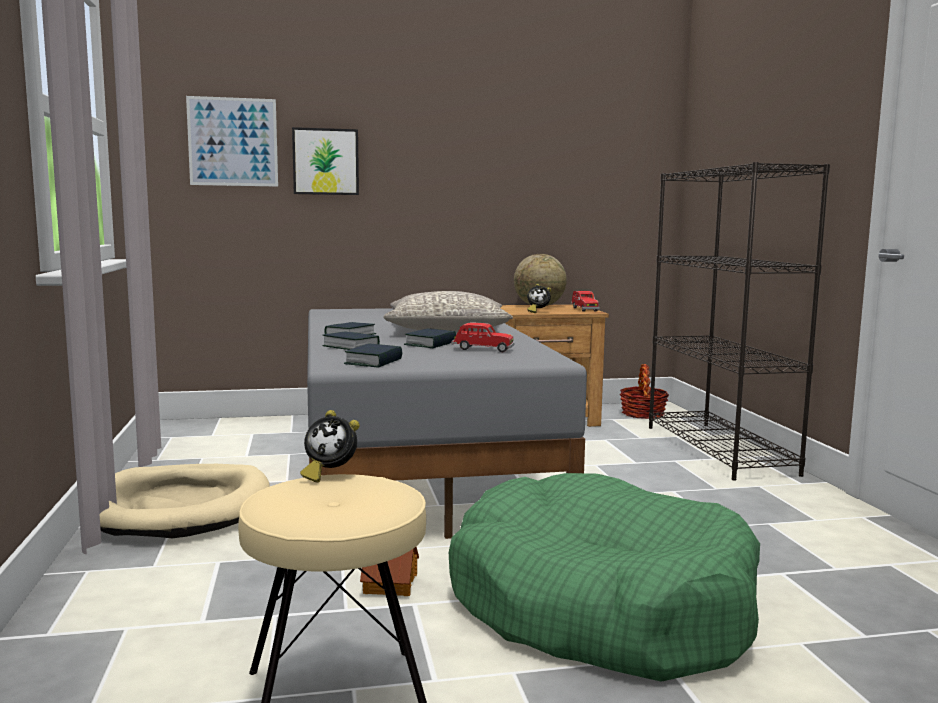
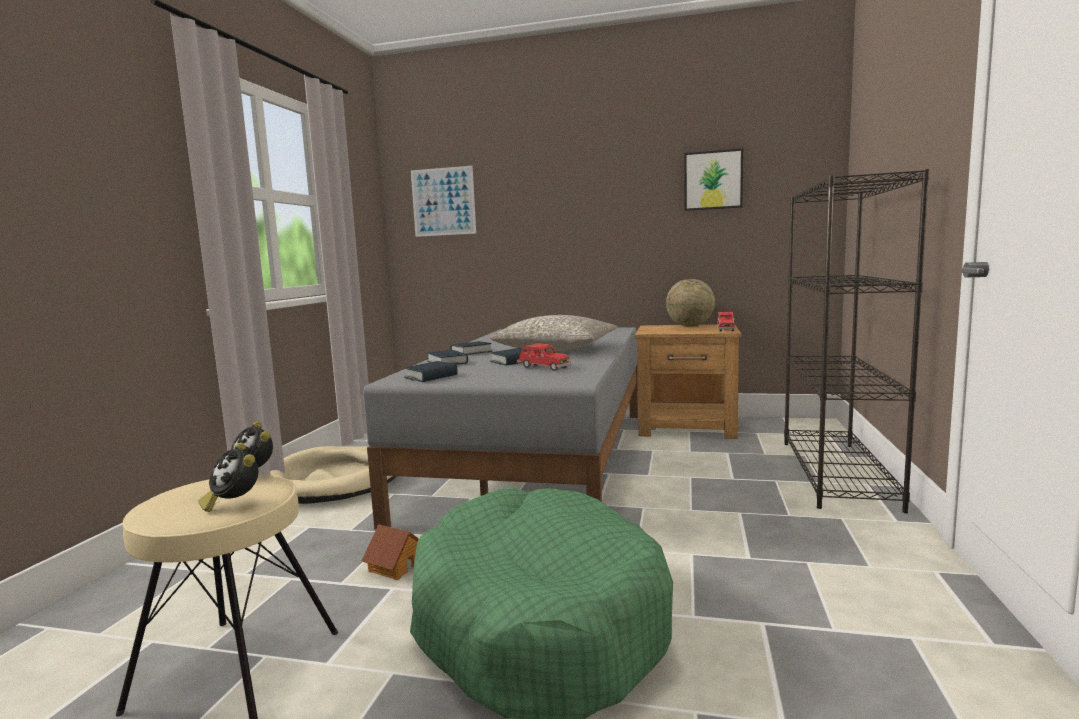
camera: 25 degrees right, 0 degrees up
(325, 162) = (510, 211): picture -> picture (713, 180)
(537, 312) = (675, 331): alarm clock -> alarm clock (234, 504)
(643, 414) = (793, 429): basket -> none

